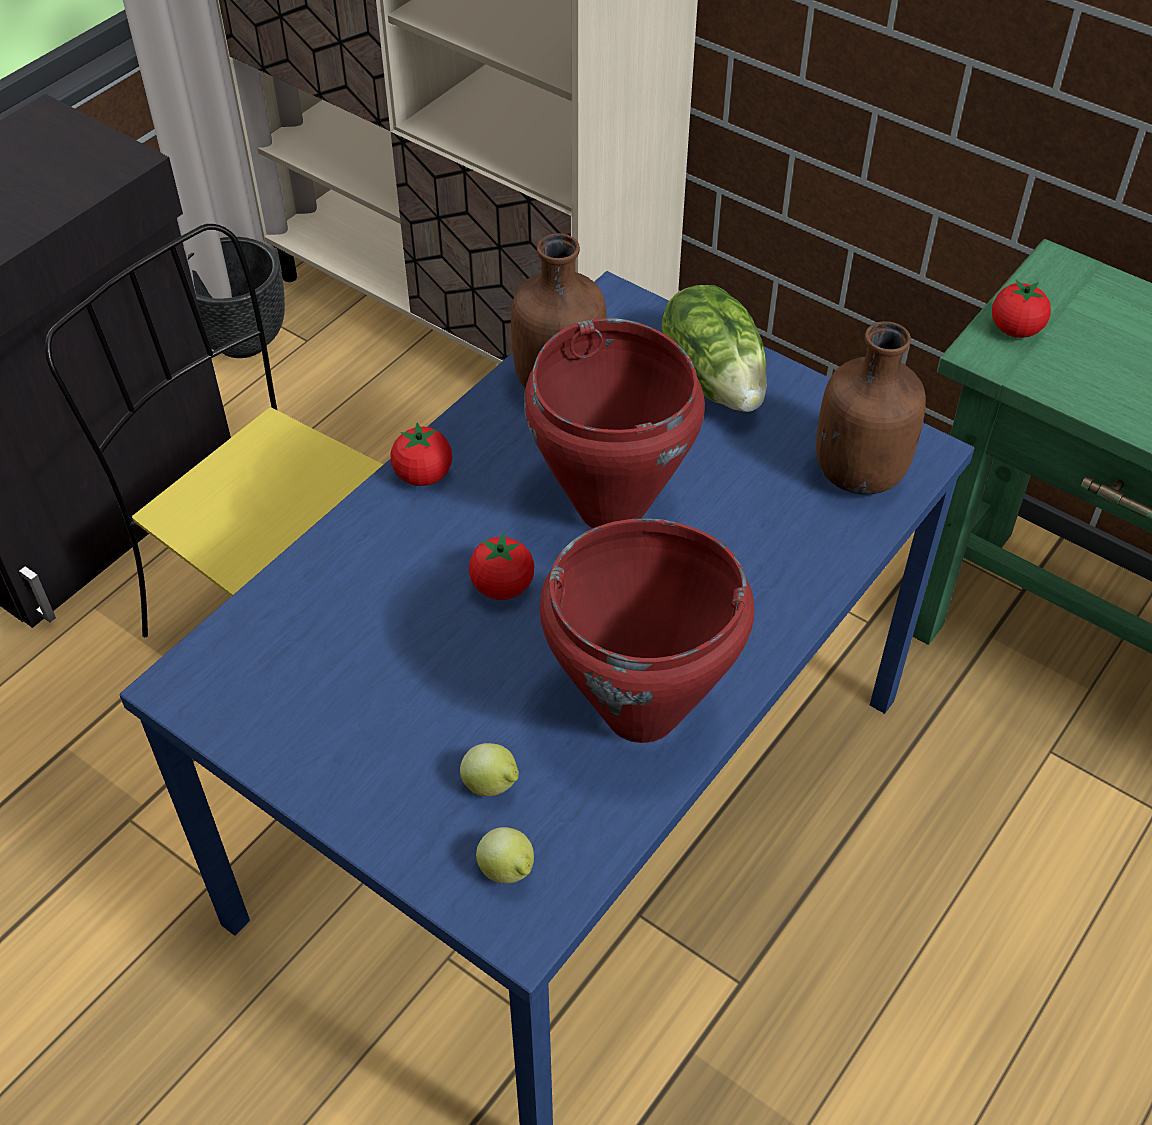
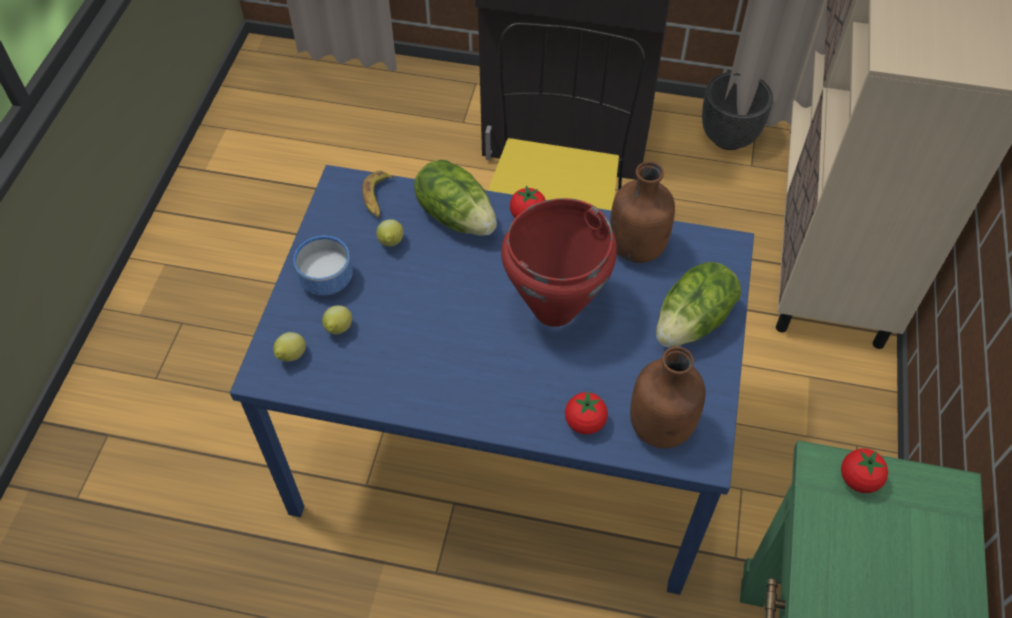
camera: 65 degrees right, 5 degrees up
(252, 644) = (378, 198): none -> banana
(361, 658) = (391, 243): none -> lemon
(363, 557) = (456, 216): none -> lettuce
(378, 767) = (329, 279): none -> bowl
(502, 586) = (469, 282): tomato -> tomato (585, 422)
(642, 713) = (415, 378): red cooking pot -> none

